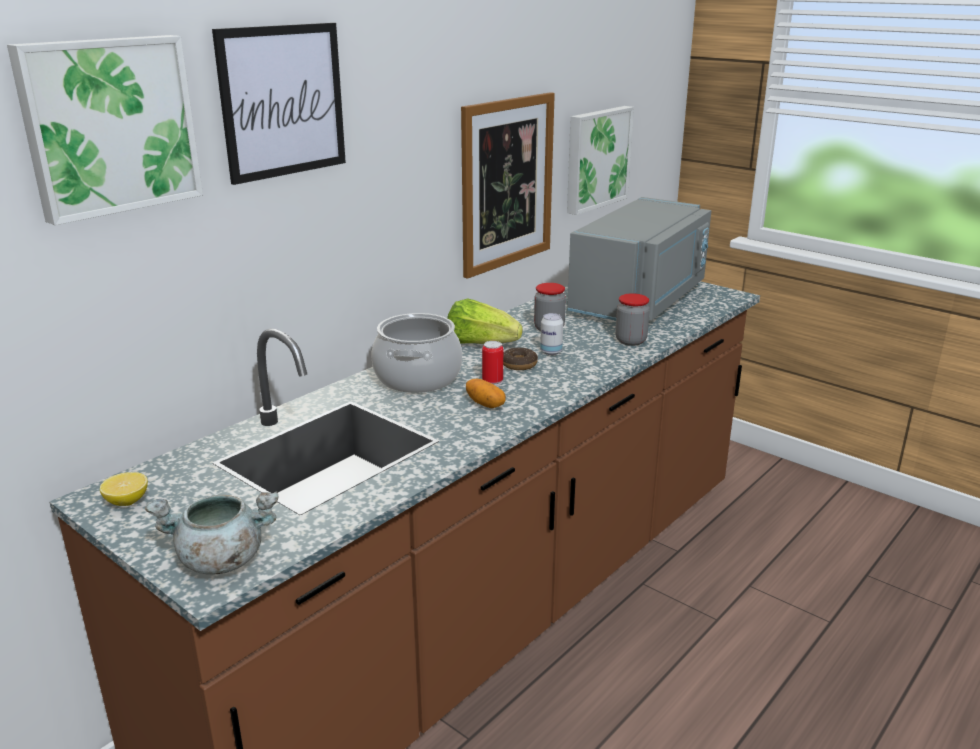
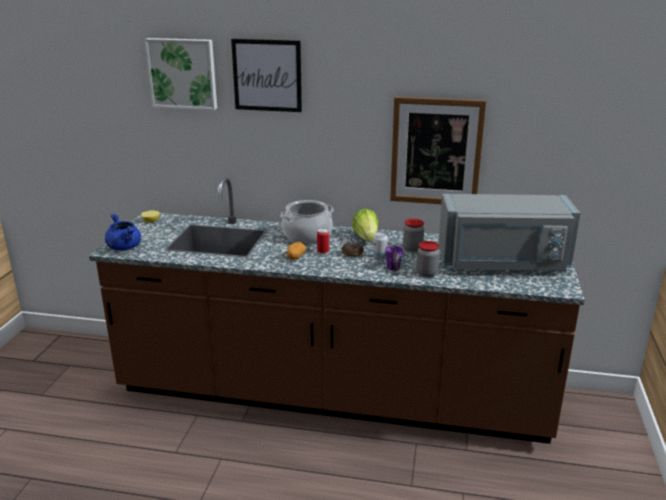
camera: 60 degrees right, 0 degrees up
(221, 560) = (124, 247): grey cooking pot -> blue cooking pot
(588, 352) = (393, 265): none -> purple mug
(596, 158) = (542, 156): picture -> none

